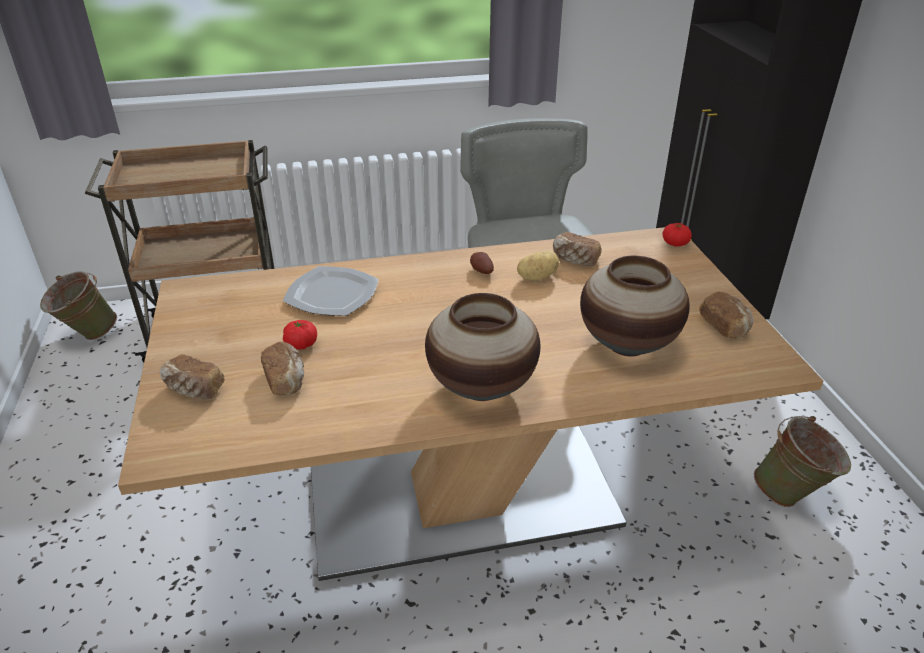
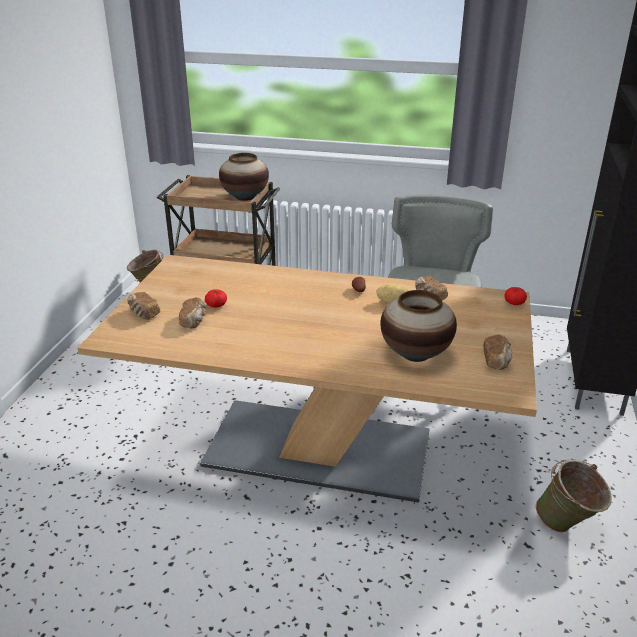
camera: 25 degrees right, 5 degrees down
(331, 294) = (255, 282): plate -> none
(481, 388) = (299, 353): vase -> vase (245, 197)

